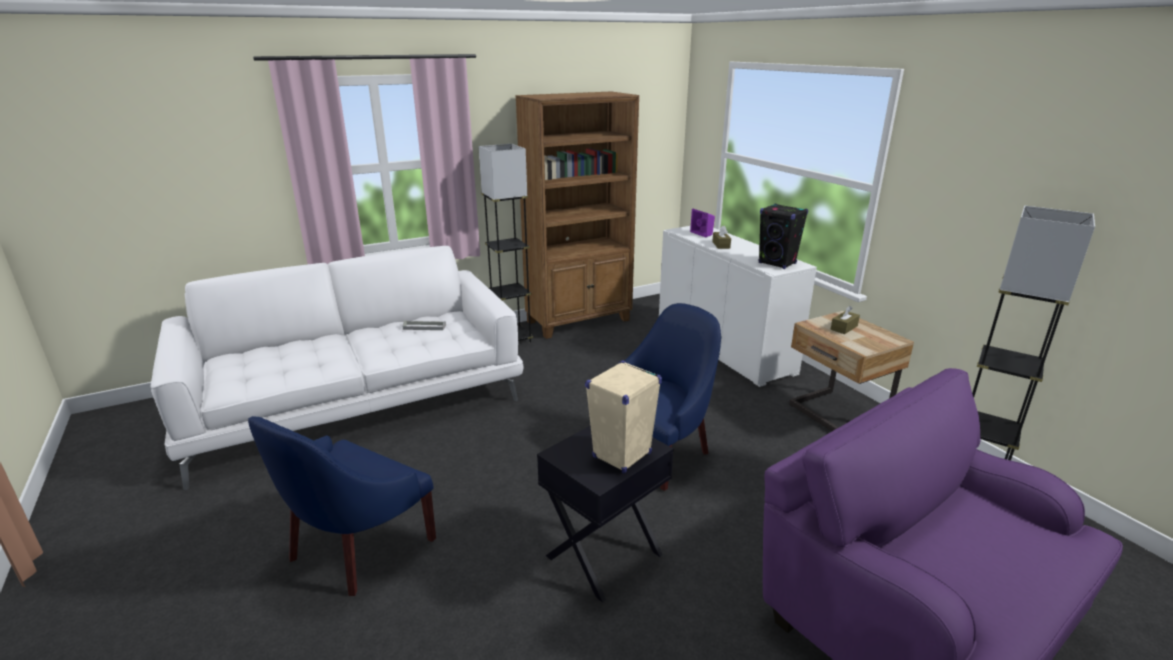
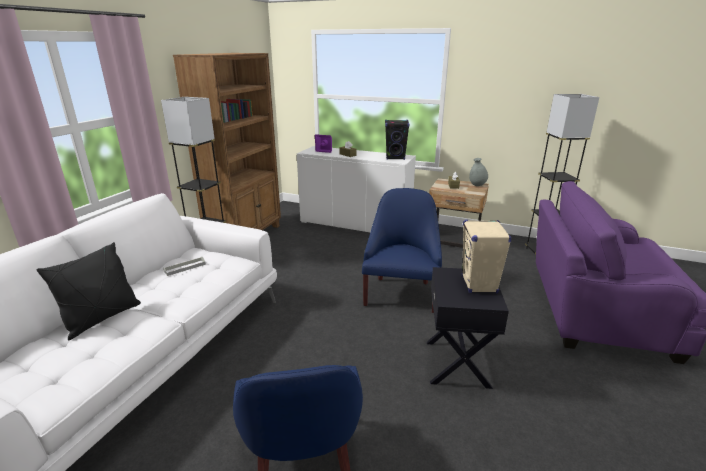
camera: 40 degrees left, 0 degrees up
(321, 347) = (102, 318): none -> black pillow
(886, 338) = (477, 185): none -> grey vase

